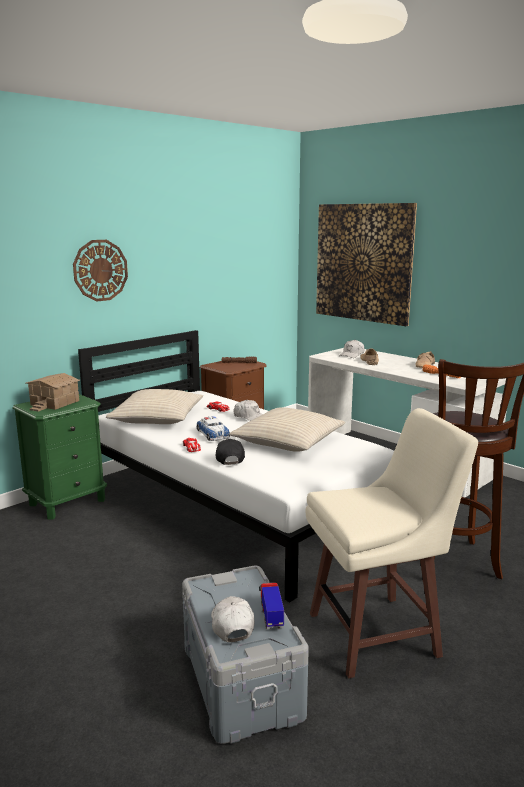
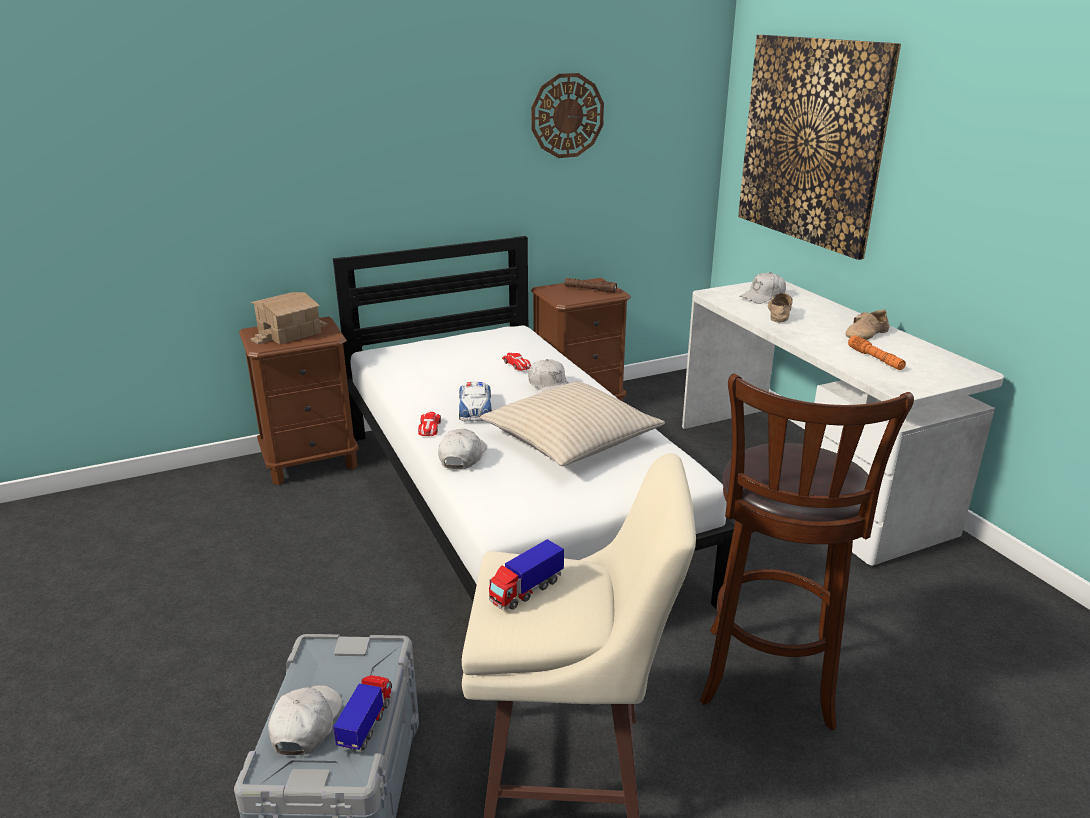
camera: 20 degrees right, 10 degrees up
(67, 502) = (311, 462): green nightstand -> brown nightstand
(100, 270) = (370, 145): wall clock -> wall clock (567, 116)
(157, 418) = (427, 367): beige pillow -> none
(229, 458) = (462, 456): black cap -> white cap
(355, 504) = (526, 591): none -> toy truck

